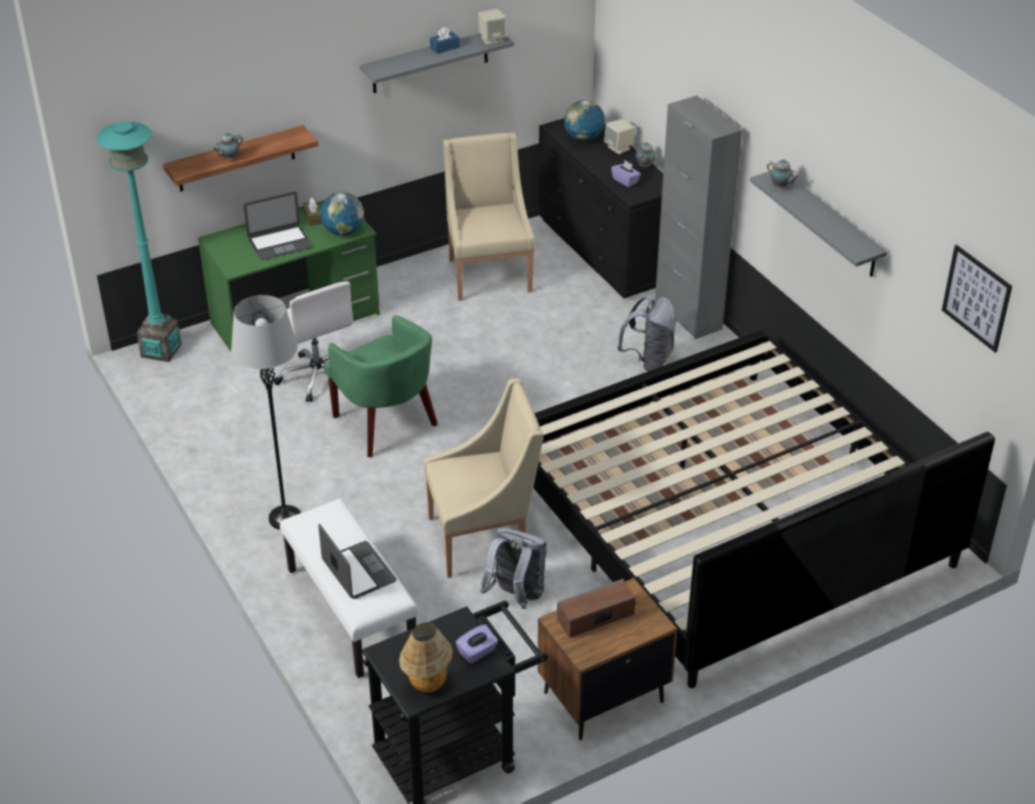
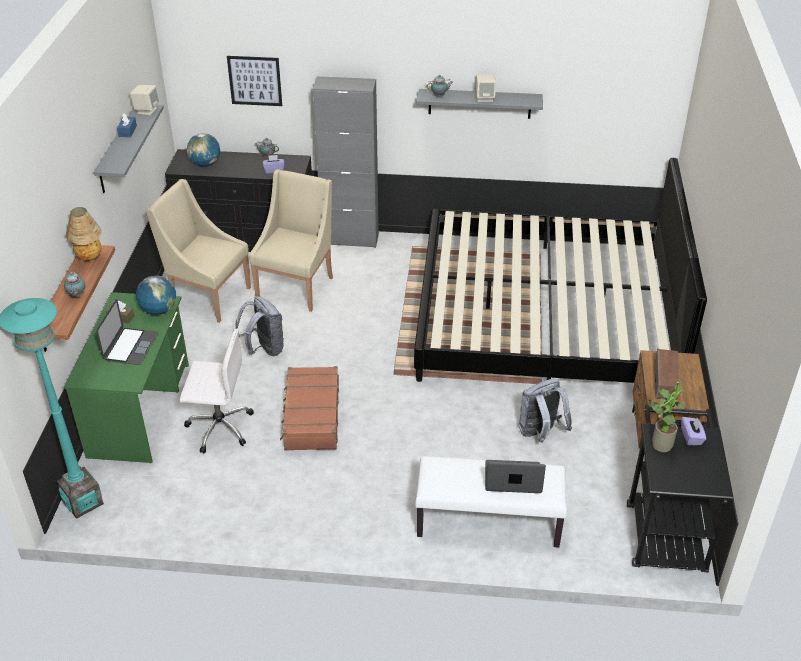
camera: 55 degrees left, 0 degrees up
(285, 518) = (359, 514): grey floor lamp -> none
(386, 424) = (311, 416): green armchair -> brown suitcase
(427, 686) = (709, 475): table lamp -> table lamp (89, 259)
(444, 630) = (659, 443): none -> potted plant
(483, 538) = (473, 423): beige armchair -> beige armchair (297, 286)
(619, 148) = (235, 157): beige speaker -> beige speaker (485, 98)
(648, 360) = (374, 274): grey backpack -> grey backpack (264, 349)
(976, 298) = (632, 83): picture -> picture (255, 80)

